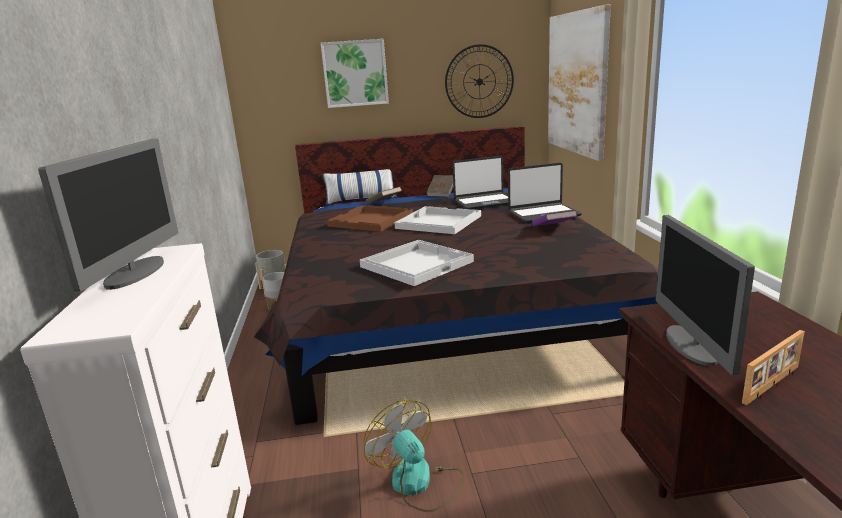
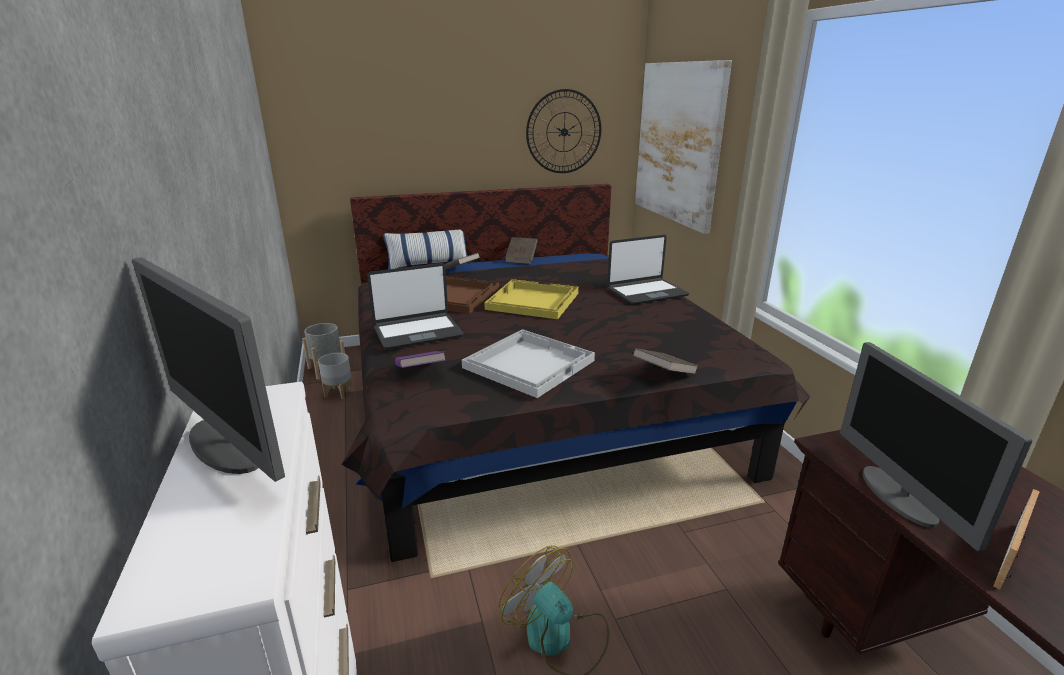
camera: 10 degrees left, 5 degrees up
(135, 273) = (228, 446): monitor -> monitor turned 135 degrees clockwise
(355, 73) = (423, 115): picture -> none
(438, 222) = (532, 301): white tray -> yellow tray
(485, 202) = (575, 273): laptop -> laptop (417, 332)
(531, 270) = (664, 374): none -> brown book
(553, 228) = (665, 313): purple book -> purple book (420, 372)

